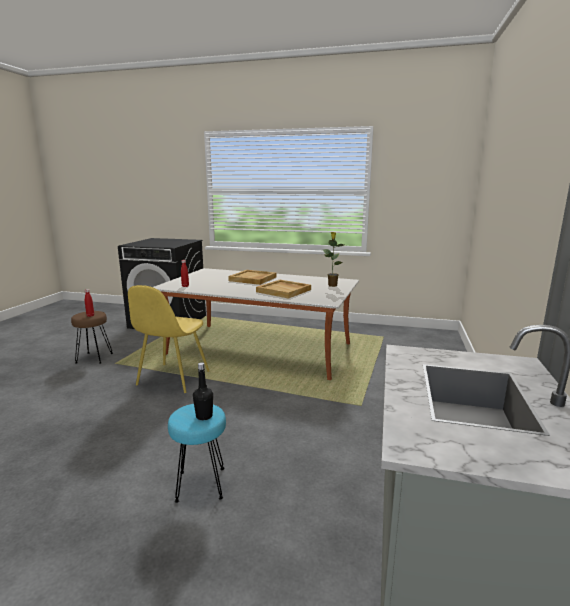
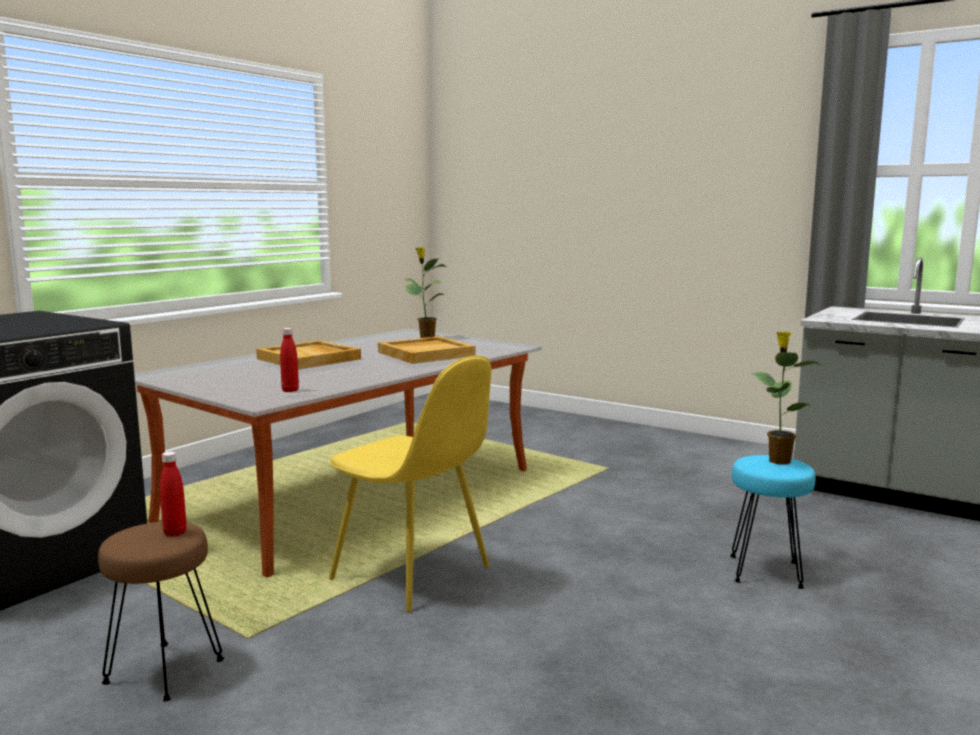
camera: 70 degrees left, 5 degrees down
(204, 416) = (778, 460): black bottle -> potted plant

